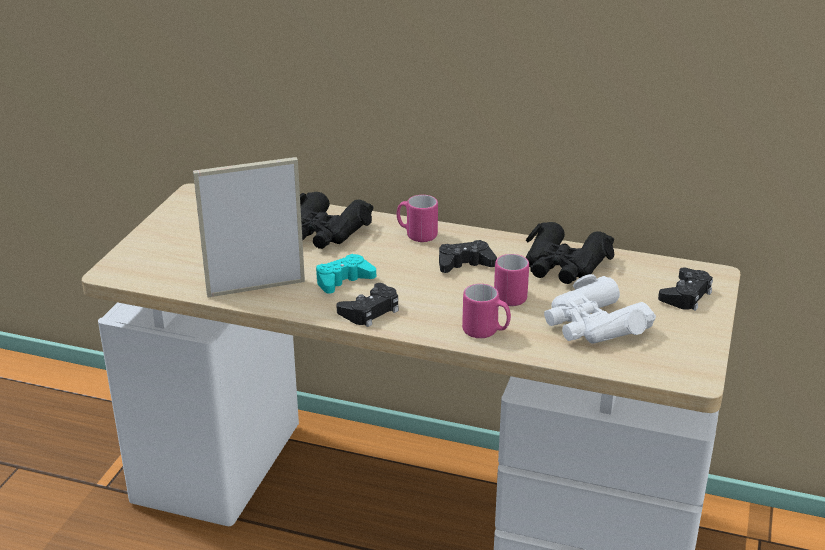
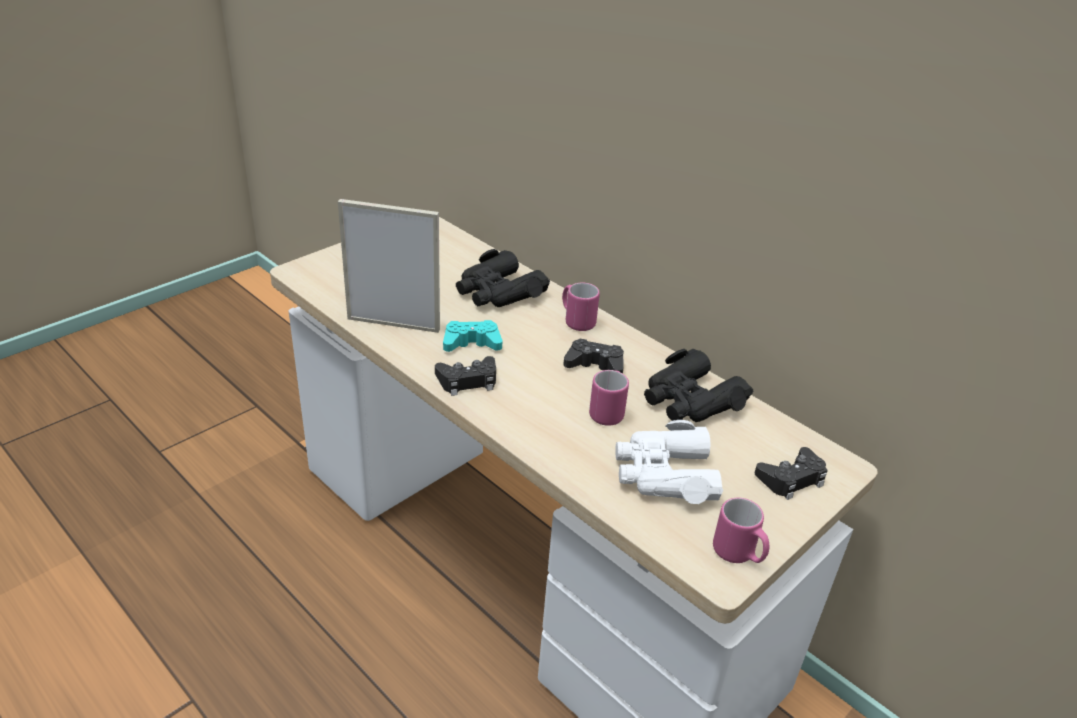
camera: 25 degrees right, 5 degrees up
(486, 332) = (552, 441): pink mug -> pink mug (738, 554)

